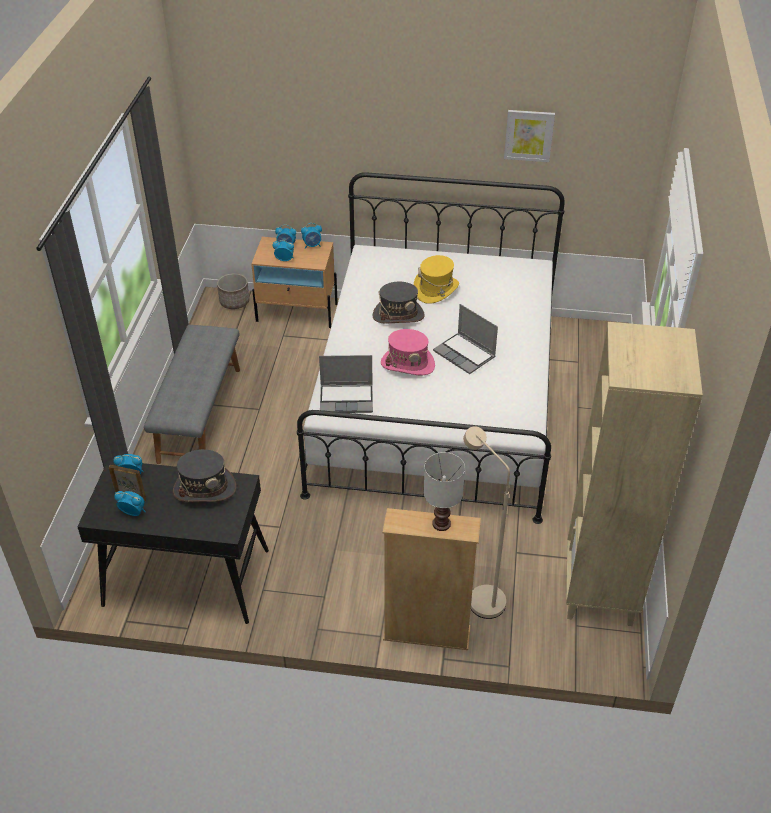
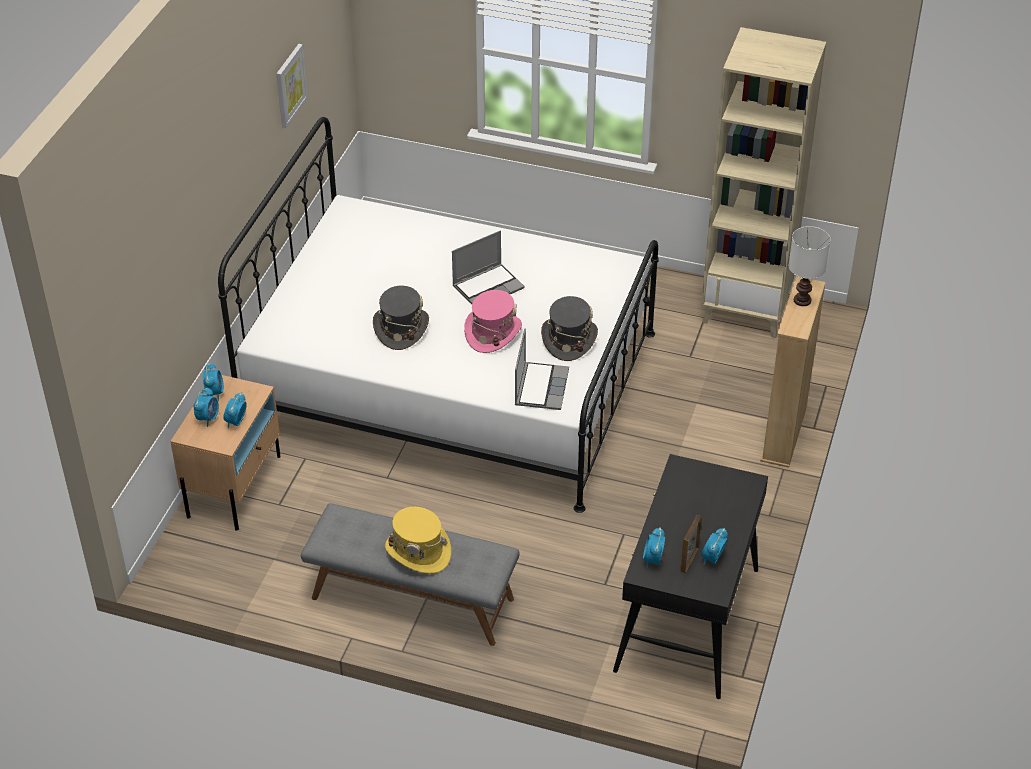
camera: 80 degrees left, 0 degrees up
(205, 488) = (684, 498): grey hat -> grey hat (569, 339)
(234, 301) = (183, 550): planter -> none
(436, 289) = (361, 291): yellow hat -> yellow hat (418, 551)
(480, 596) = (741, 390): beige floor lamp -> none

